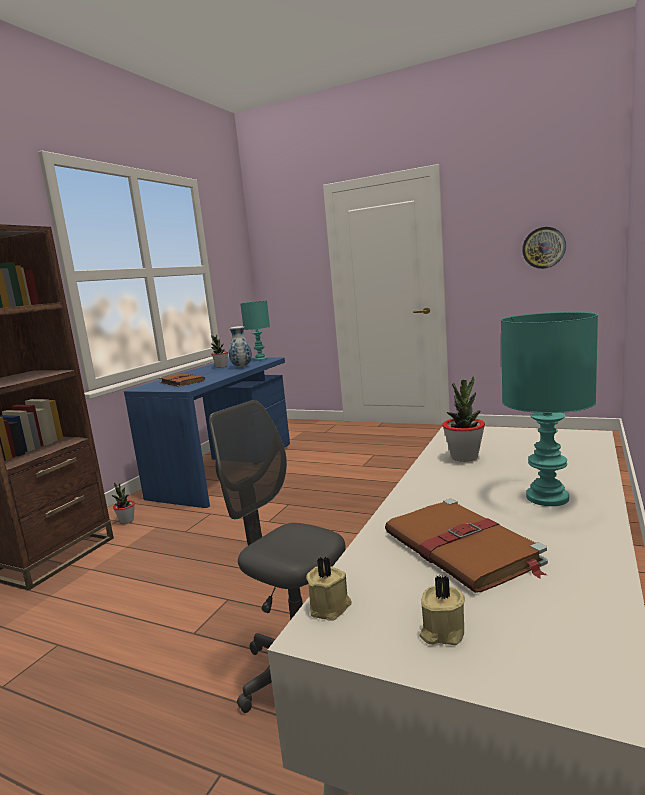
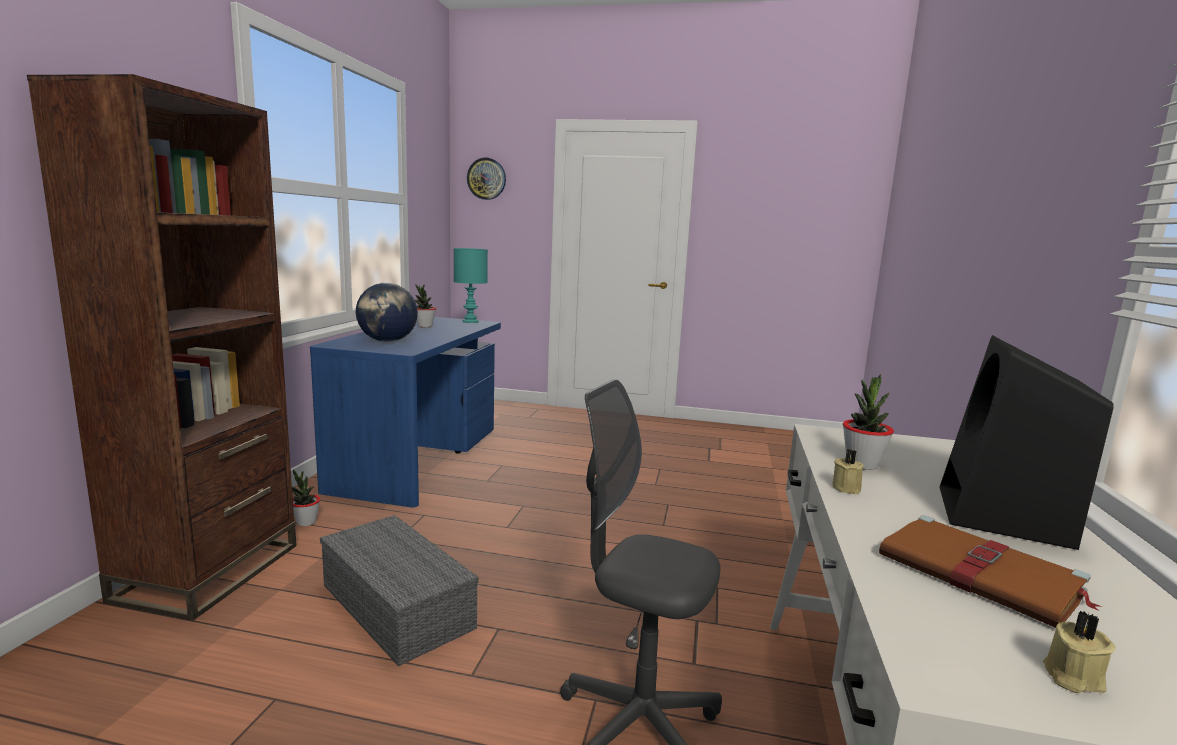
camera: 15 degrees left, 0 degrees up
(165, 582) = (399, 606): none -> grey storage box
(181, 382) = (387, 341): brown book -> globe
(241, 367) = (454, 329): vase -> none
(331, 607) = (916, 650): beige candle -> beige candle (847, 488)
(544, 247) = (800, 232): wall clock -> wall clock (486, 179)
(548, 498) = (1004, 517): turquoise table lamp -> black speaker

